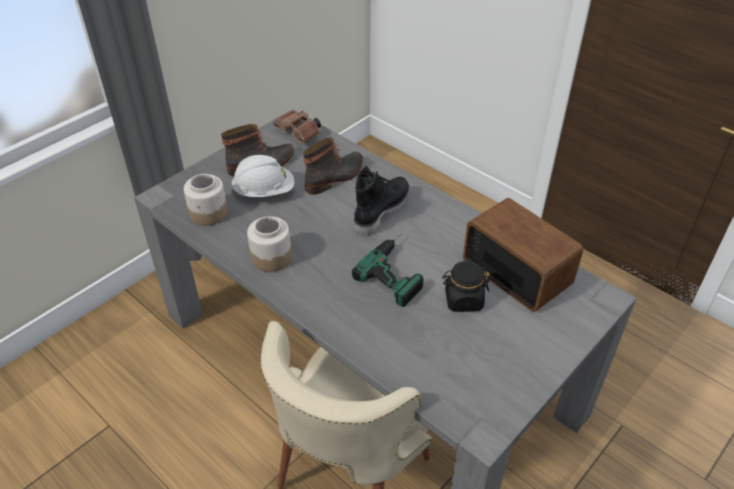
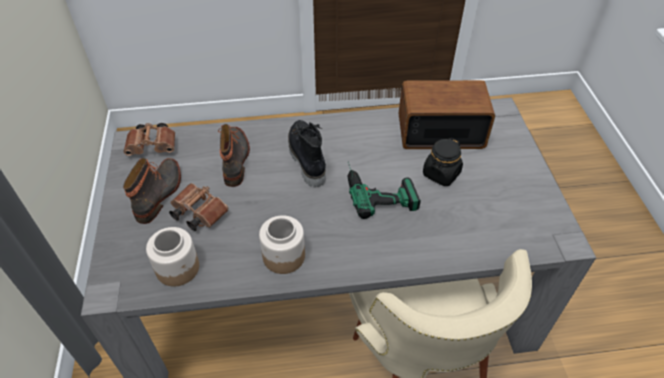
camera: 50 degrees left, 5 degrees up
(264, 192) = (197, 213): white hard hat -> brown binoculars

